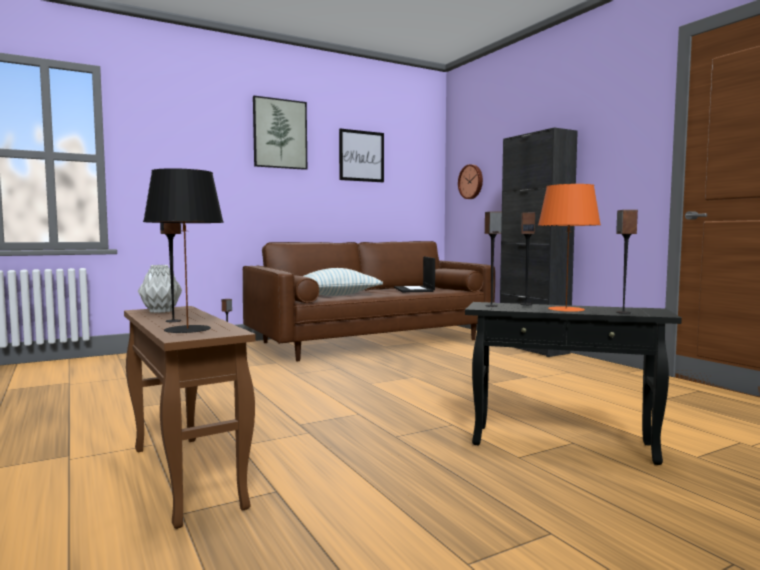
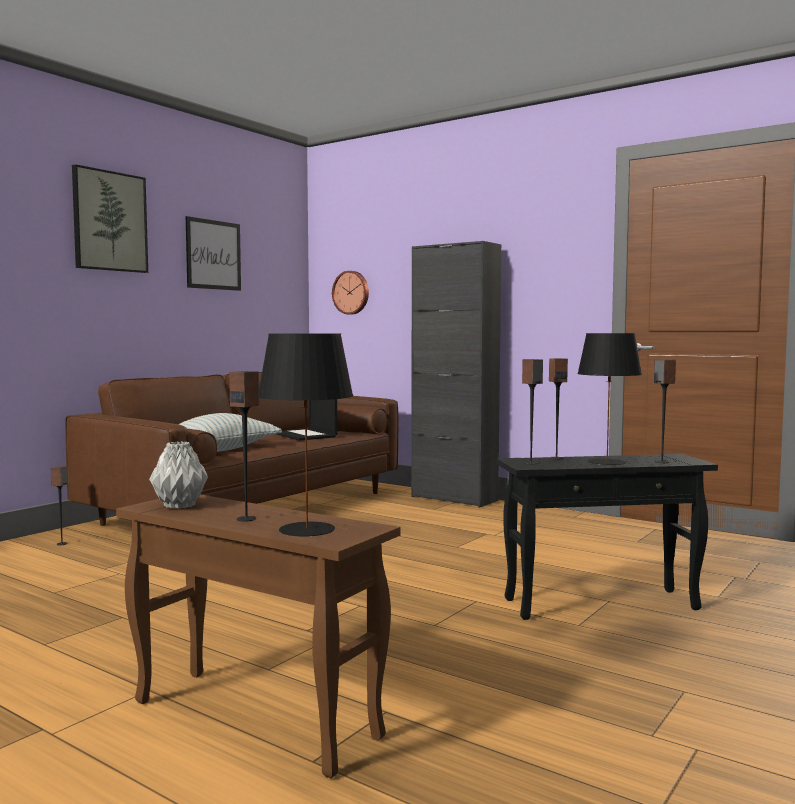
camera: 25 degrees left, 0 degrees up
(566, 309) = (607, 462): orange table lamp -> black table lamp

